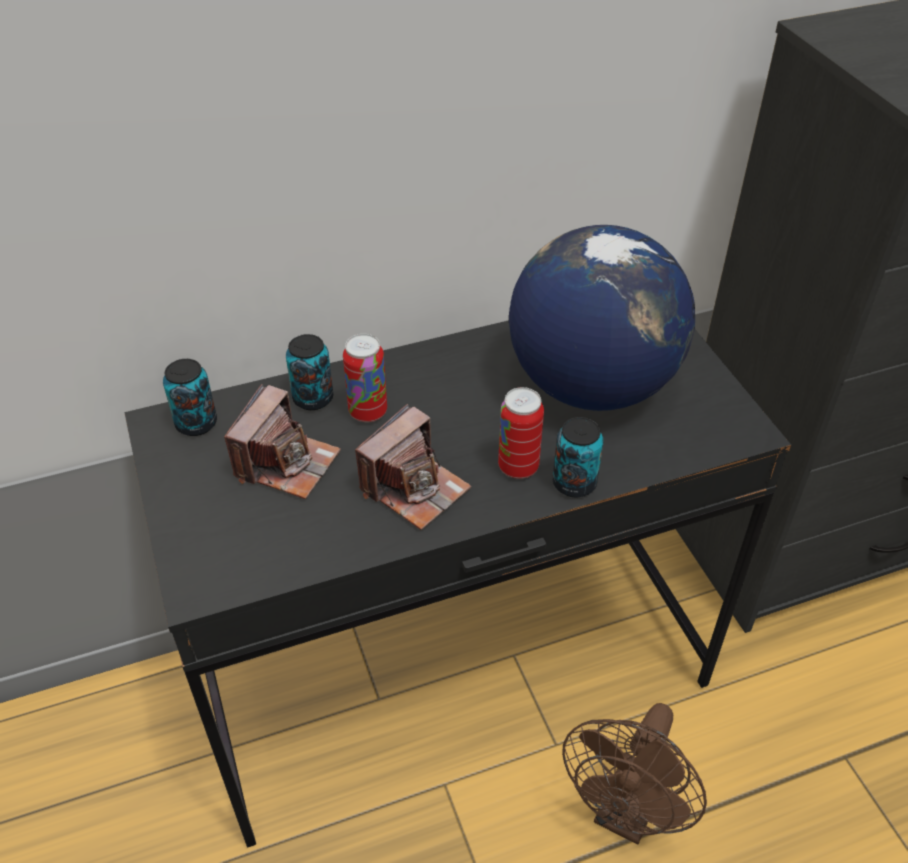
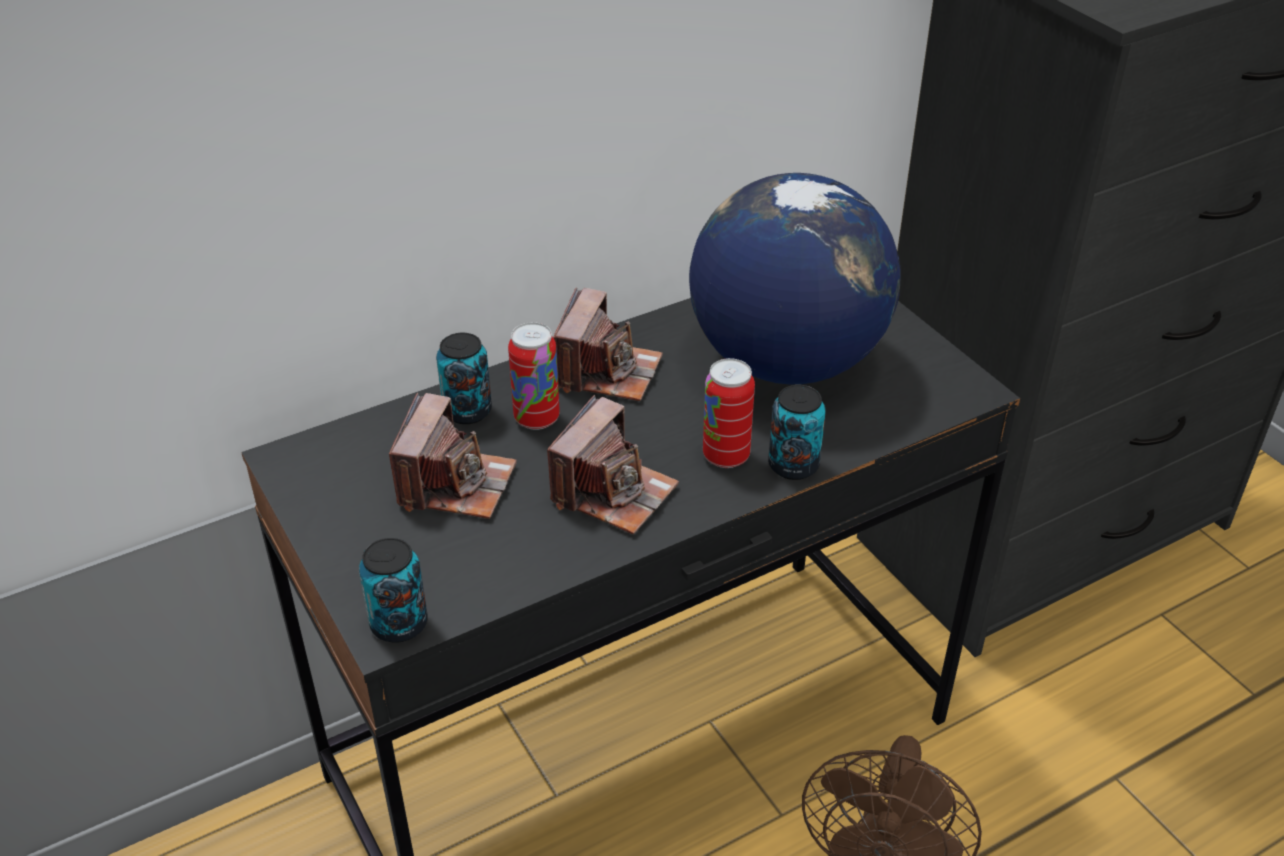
camera: 10 degrees left, 5 degrees down
(196, 423) = (334, 454): can -> can (399, 624)
(437, 376) = (607, 372): none -> camera

